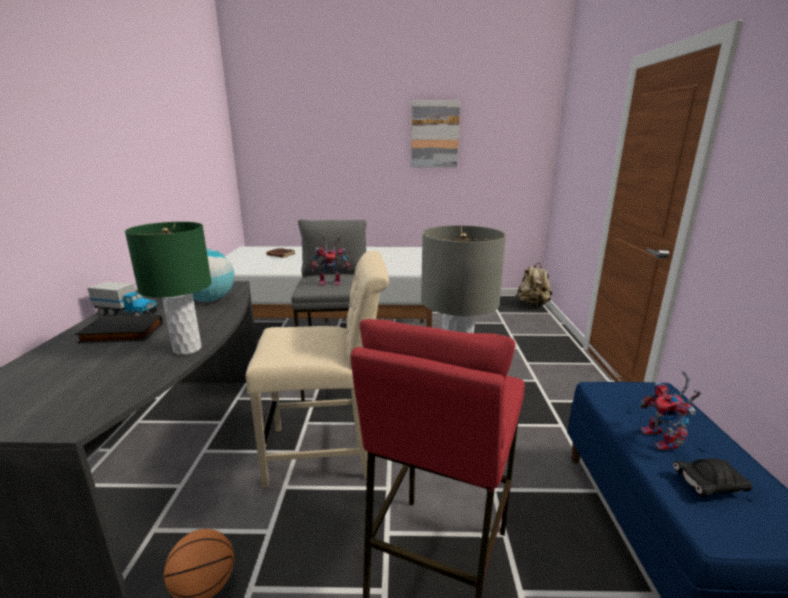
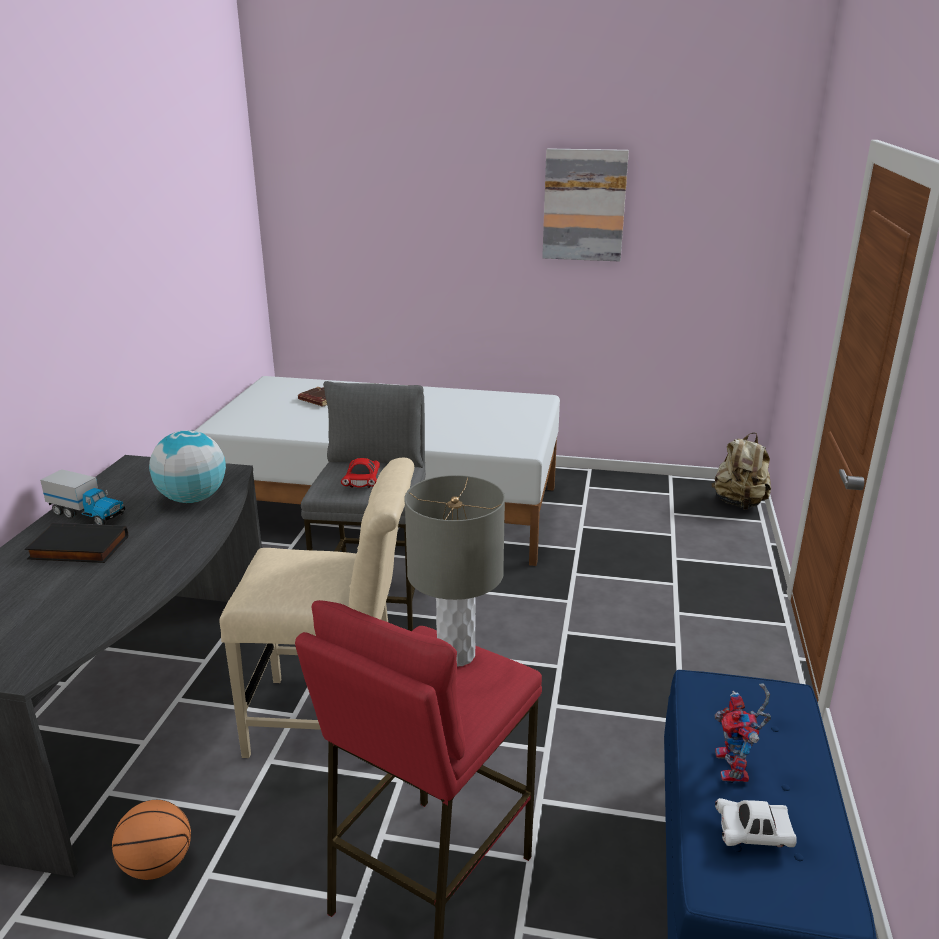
camera: 10 degrees right, 5 degrees up
(187, 349) = (151, 581): green table lamp -> none
(332, 282) = (362, 481): toy robot -> red toy car
(709, 485) = (753, 834): black toy car -> white toy car

